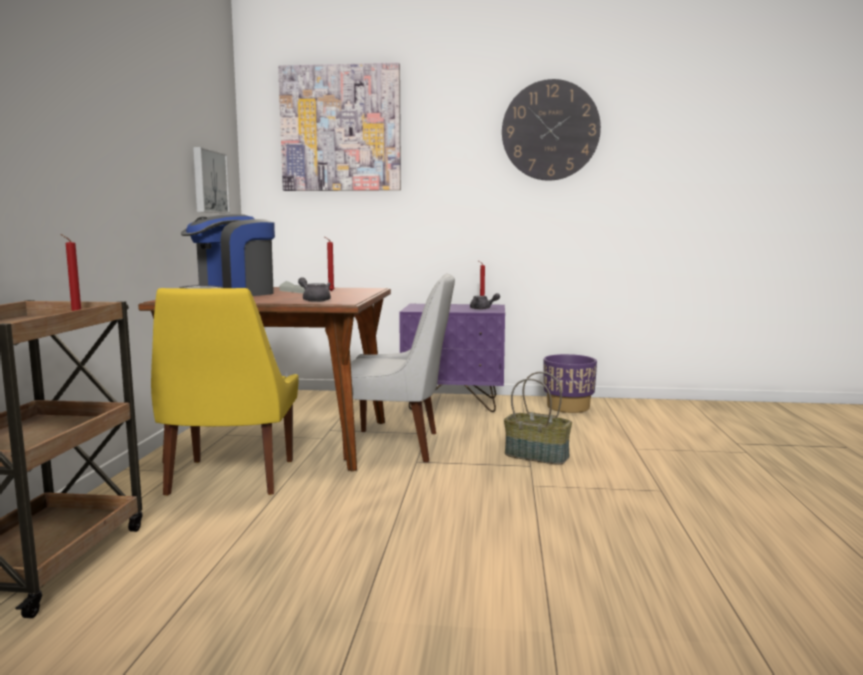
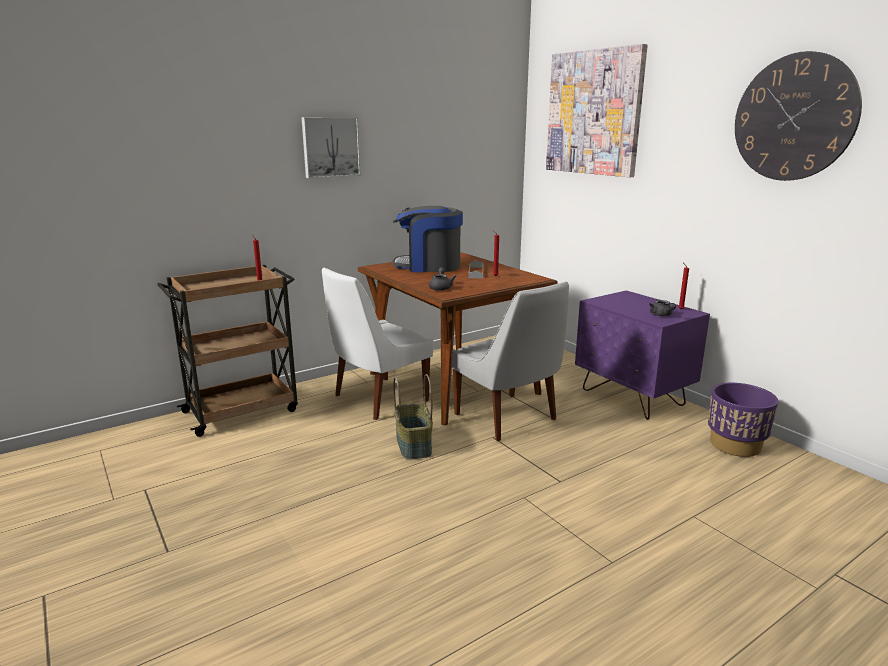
camera: 50 degrees right, 10 degrees up
(208, 181) = (472, 165): picture -> picture (330, 147)
(230, 479) = (377, 399): yellow chair -> white chair
(537, 455) = (587, 476): basket -> basket (414, 445)

